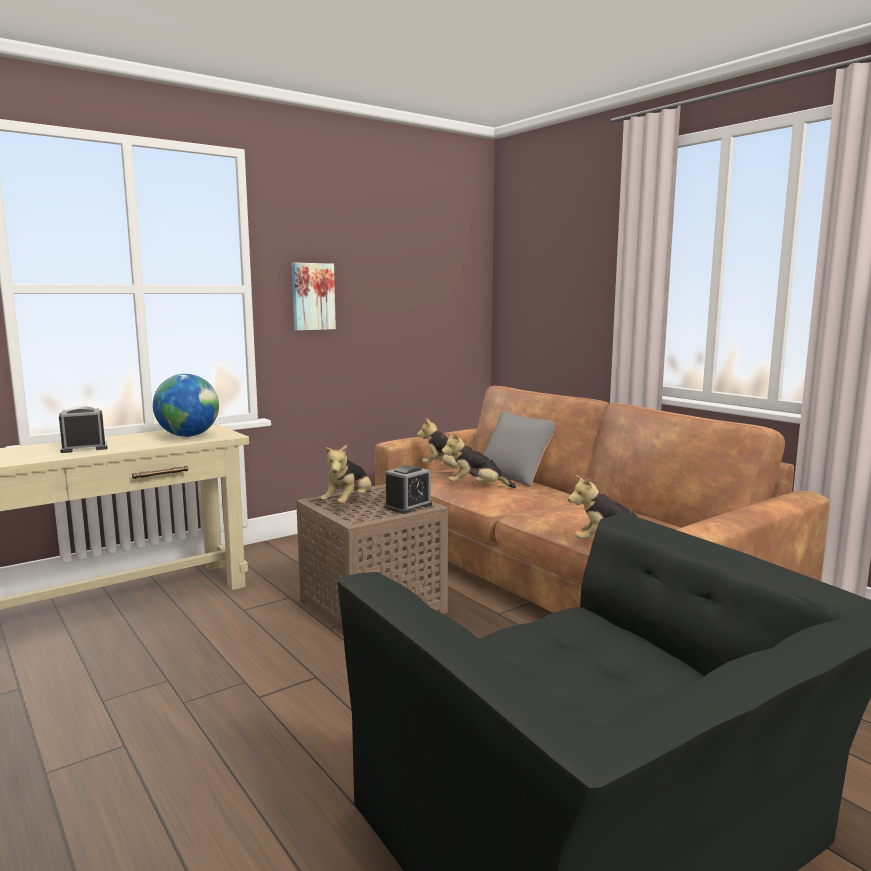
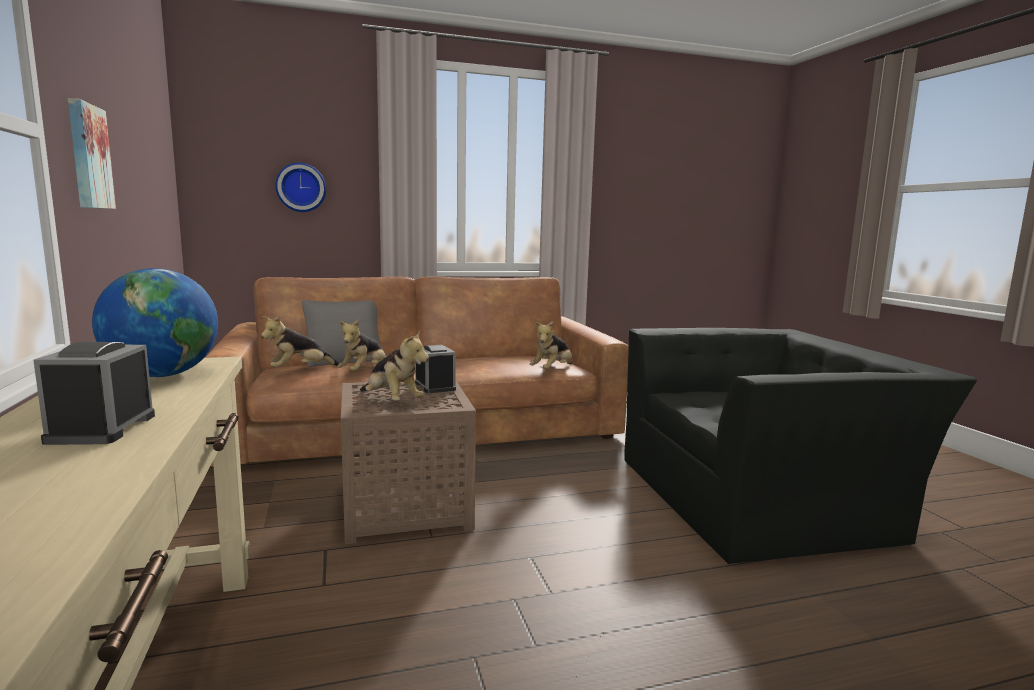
camera: 70 degrees left, 0 degrees up
(565, 299) = (301, 187): none -> wall clock

